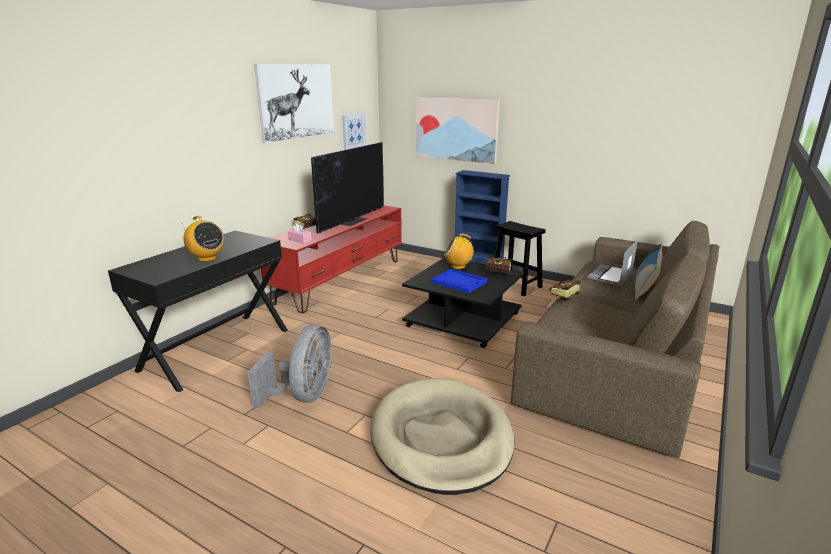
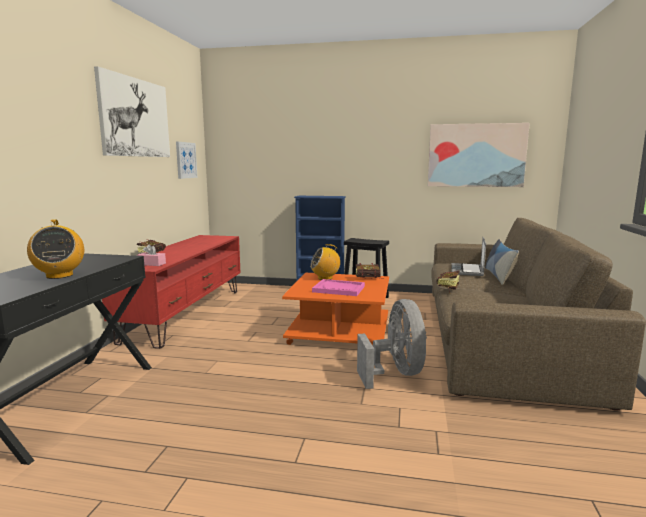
camera: 20 degrees left, 10 degrees down
(207, 258) = (59, 275): radio -> radio turned 45 degrees clockwise
(304, 396) = (215, 433): grey fan -> grey fan (396, 373)
(352, 221) = (198, 247): television -> none
(441, 438) = (407, 444): beige dog bed -> none
(456, 129) = (289, 157): picture -> picture (476, 155)
(459, 282) = (339, 289): blue tray -> pink tray
(463, 320) = (340, 331): black coffee table -> orange coffee table

